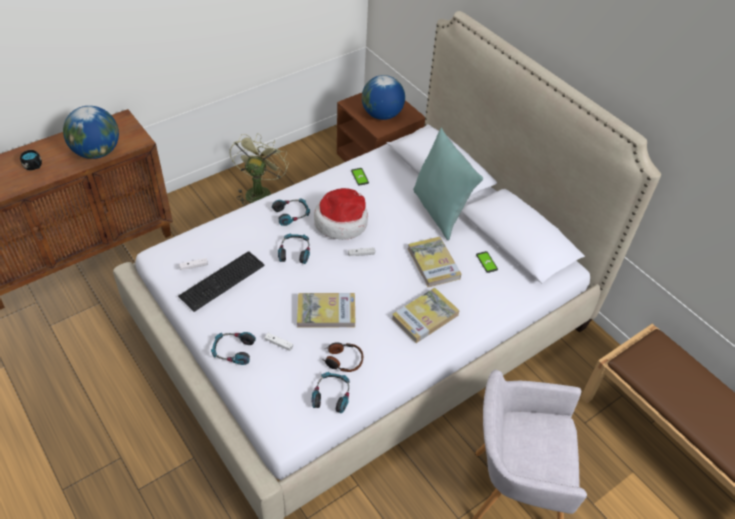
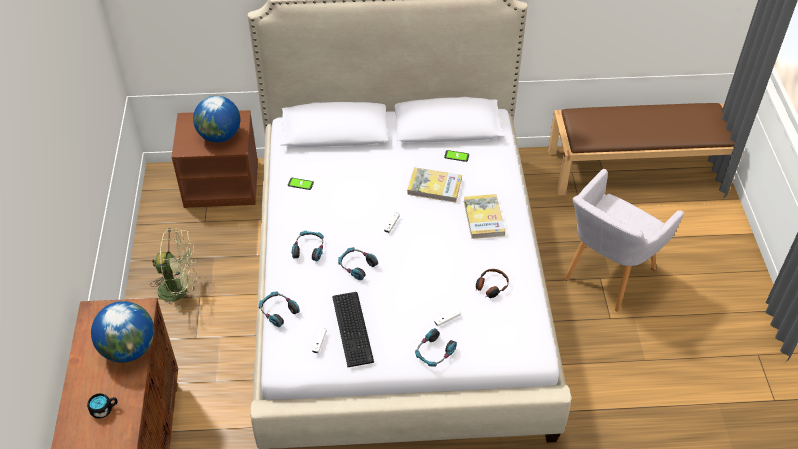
camera: 55 degrees left, 0 degrees up
(259, 191) = (180, 289): green fan -> green fan turned 135 degrees clockwise
(326, 312) = (436, 275): book -> none
(331, 395) = (519, 308): headphones -> headphones (278, 311)
(341, 221) = (345, 220): hat -> none
(440, 211) = (382, 155): turquoise pillow -> none

